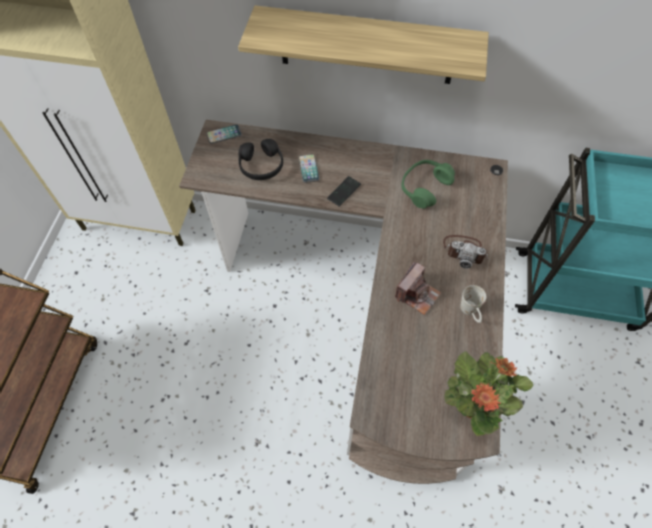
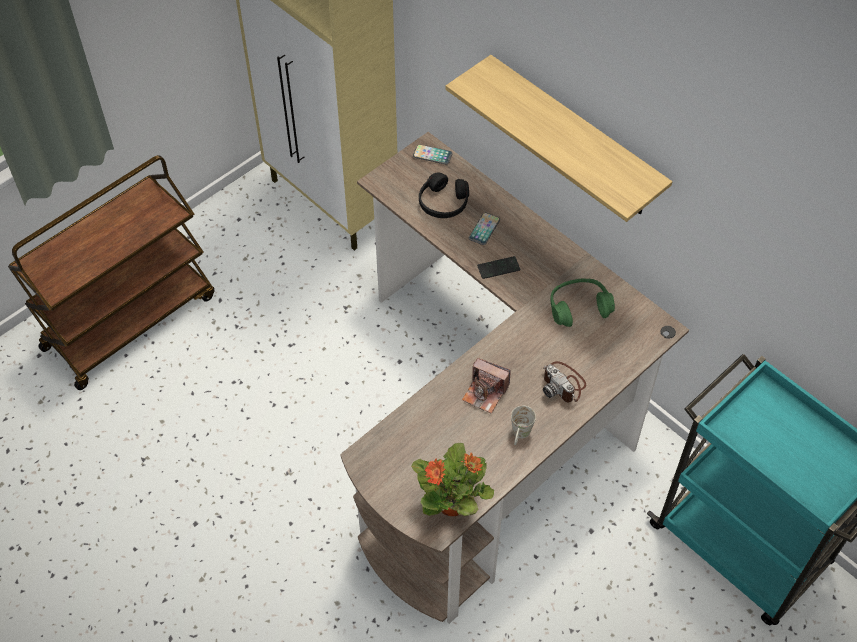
camera: 35 degrees right, 5 degrees down
(417, 294) = (485, 393): camera -> camera turned 45 degrees clockwise

